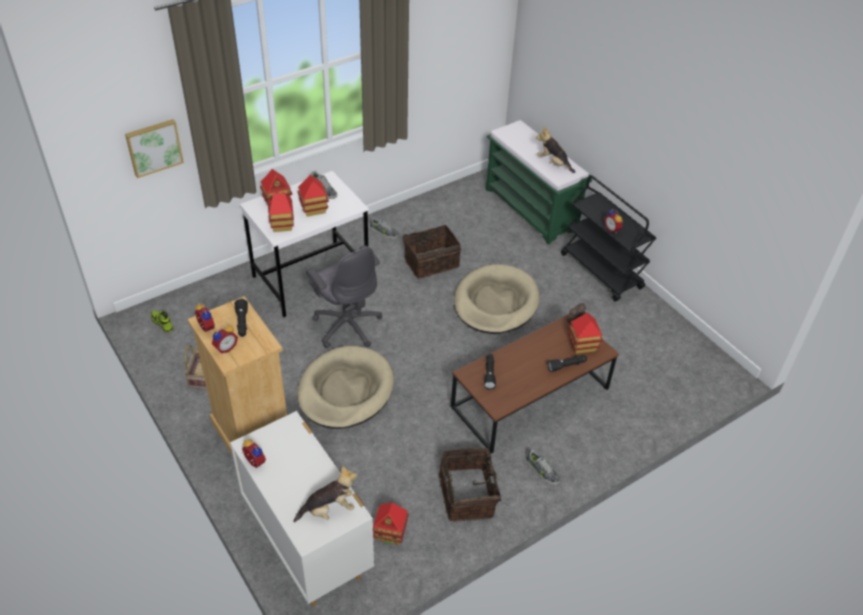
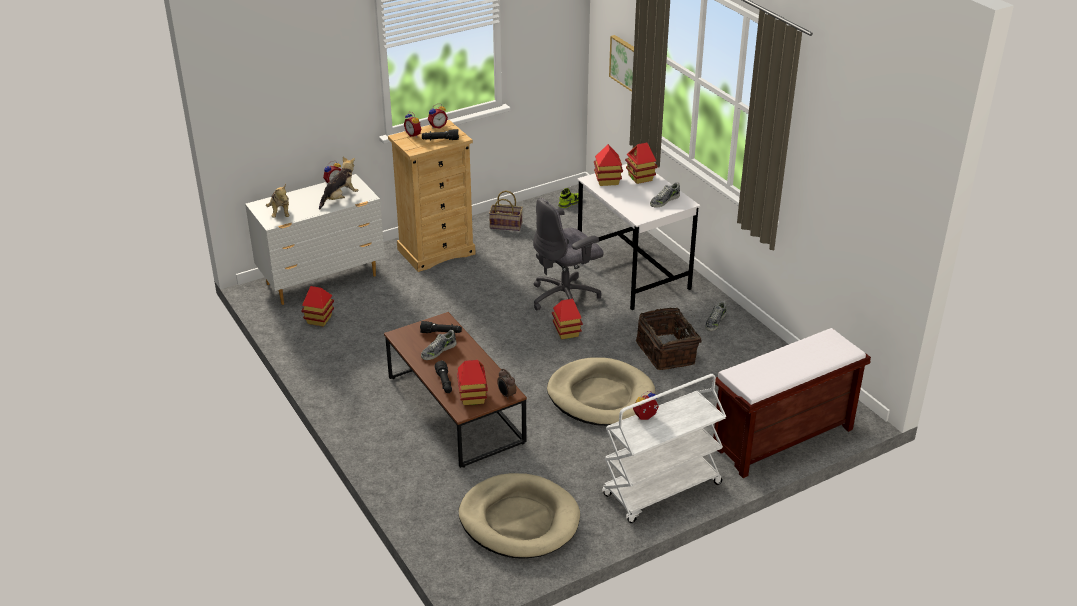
camera: 95 degrees right, 10 degrees down
(314, 209) = (632, 196): toy house -> toy house (566, 332)
(345, 390) = (480, 297): beige dog bed -> beige dog bed (519, 520)
(468, 495) = (346, 362): basket -> none
(531, 210) = (781, 439): green bench -> brown bench
(542, 471) = (361, 409): shoe -> shoe (438, 351)
(553, 163) = (767, 371): plush toy -> plush toy (340, 198)
(602, 272) = (661, 490): black cart -> white cart

